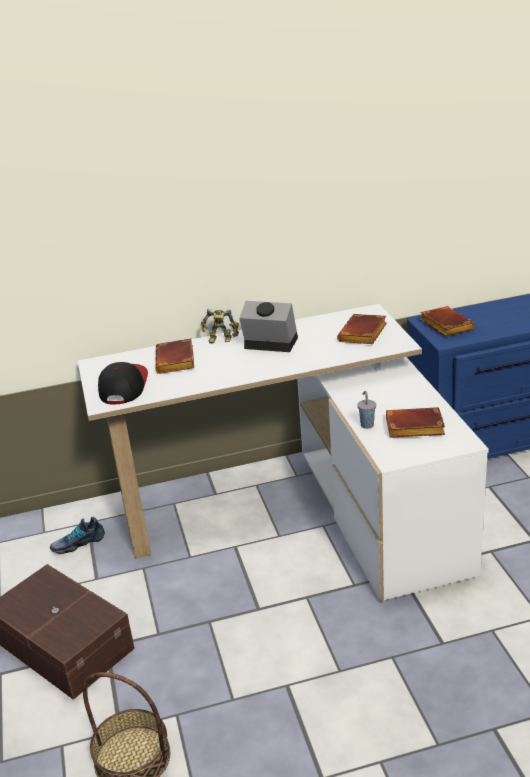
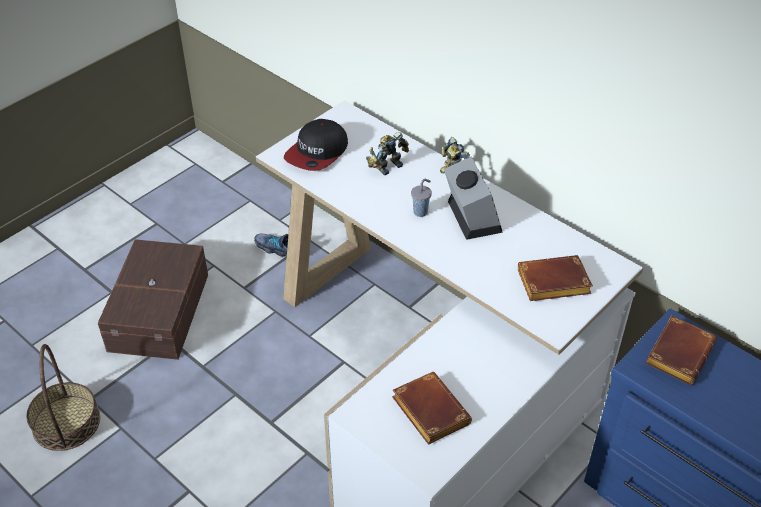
camera: 55 degrees right, 15 degrees up
(123, 386) = (317, 153): cap -> cap turned 150 degrees clockwise
(177, 361) = (387, 166): brown book -> toy robot
(367, 425) = (409, 367): grey cup -> grey cup (421, 211)

